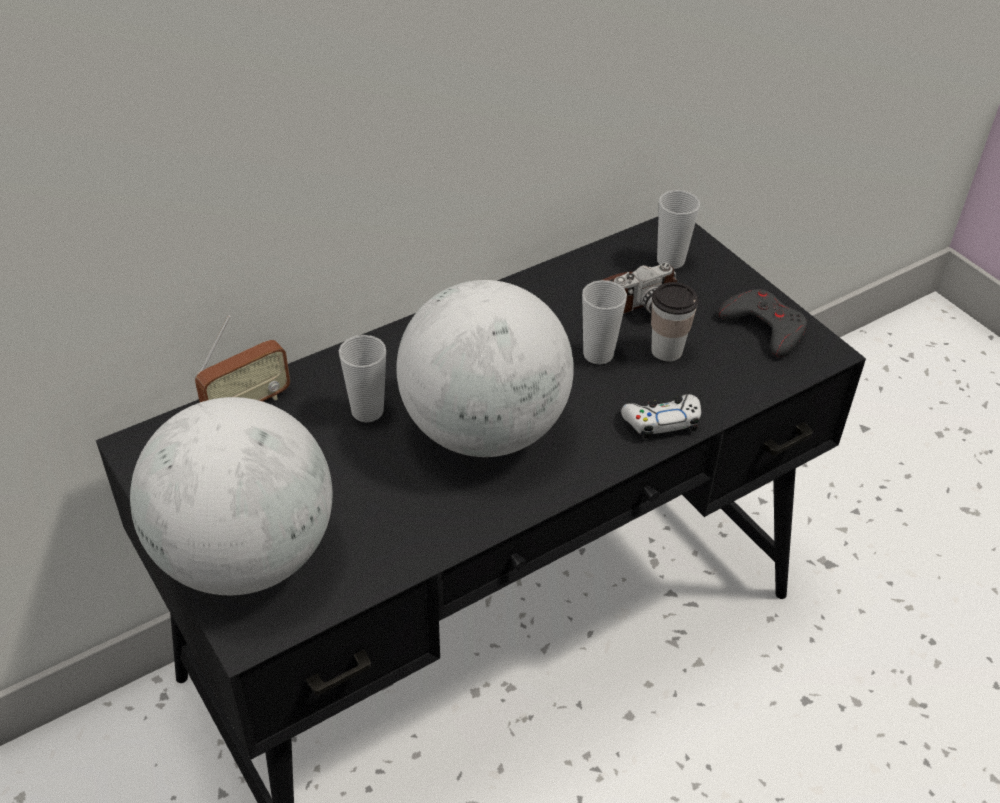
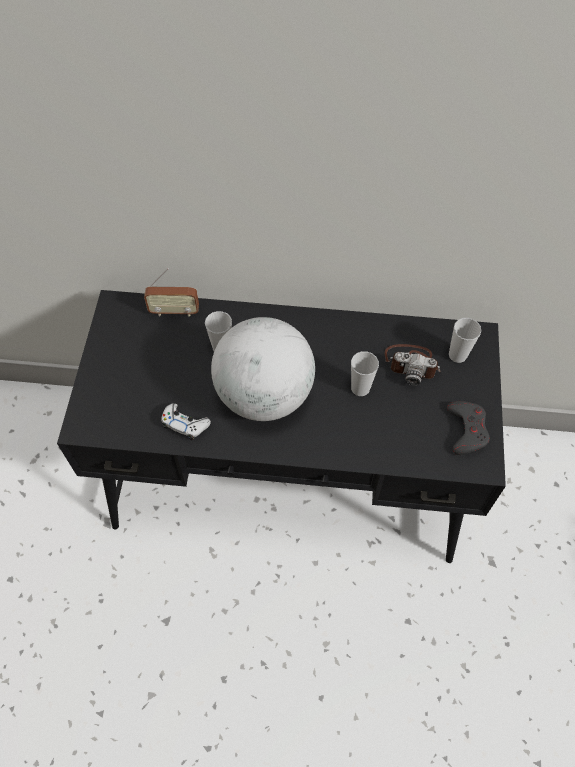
camera: 40 degrees right, 15 degrees up
(245, 556) = (109, 390): globe -> none
(662, 421) = (353, 448): white game controller -> white game controller (185, 424)
(667, 351) = (398, 409): cup -> none

